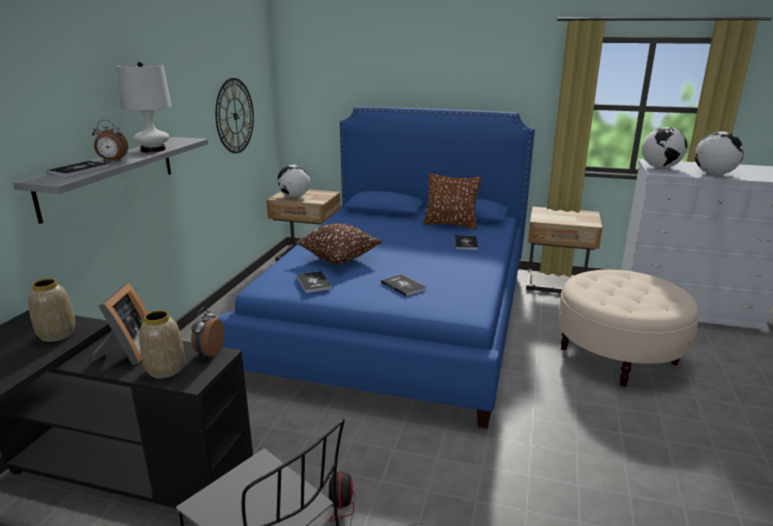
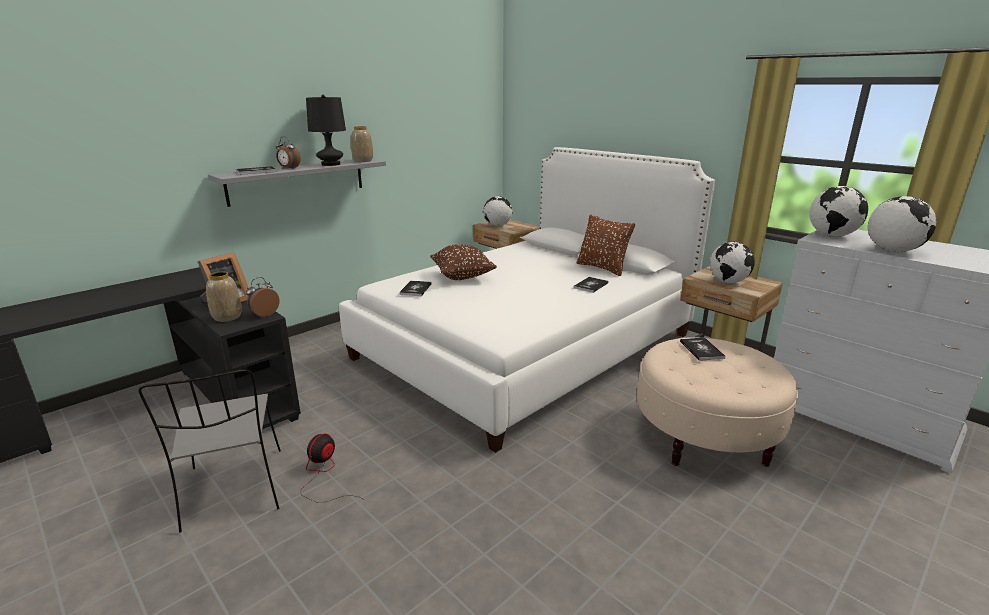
camera: 30 degrees right, 0 degrees up
(57, 334) = (200, 281): vase -> vase (363, 161)
(153, 150) = (331, 164): white table lamp -> black table lamp
(235, 116) = (445, 148): wall clock -> none
(398, 317) = (526, 345): blue bed -> white bed
(403, 286) = (480, 307): book -> book (701, 350)
(565, 218) = (728, 282): none -> globe

